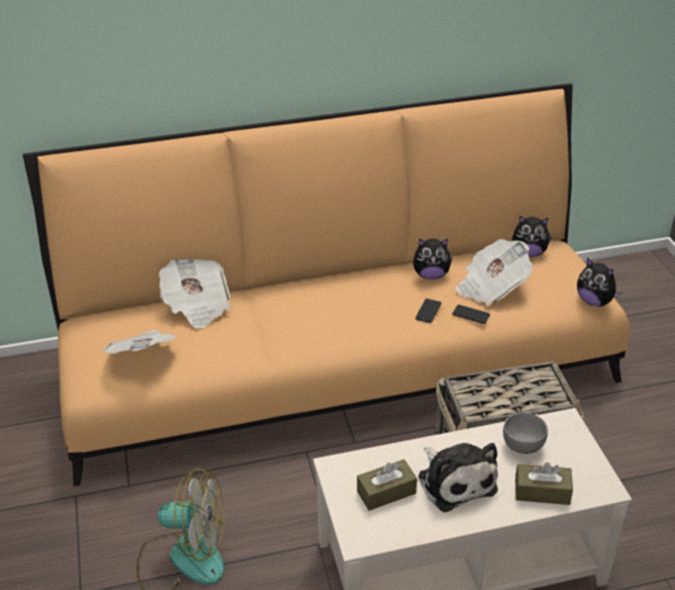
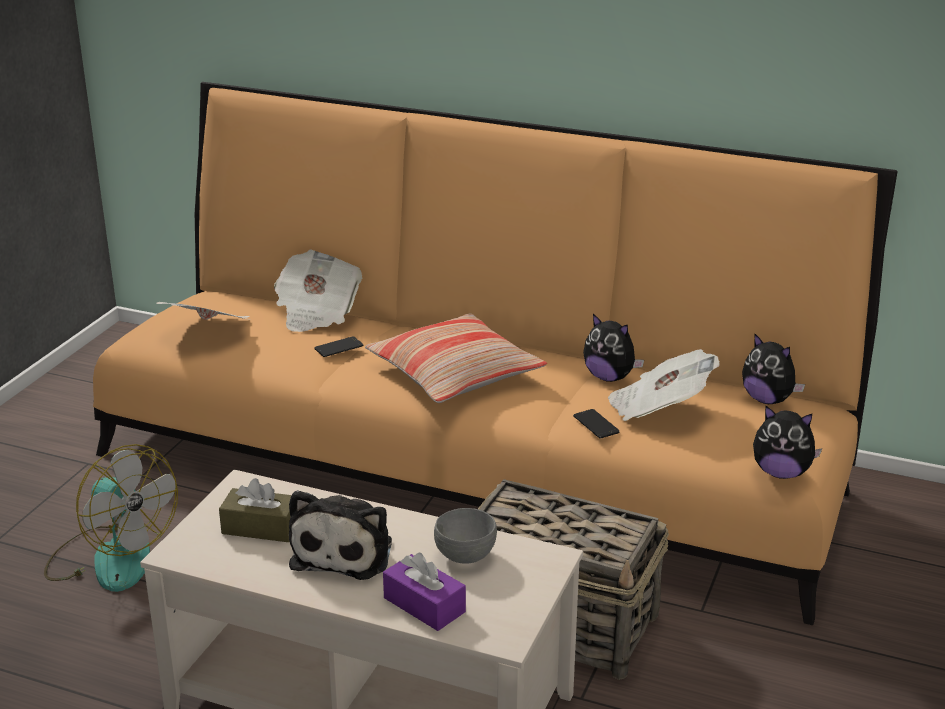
camera: 35 degrees right, 10 degrees down
(347, 315) = (455, 374): none -> pillow
(428, 311) = (550, 403): phone -> phone (339, 347)
(542, 492) = (424, 605): brown tissue box -> purple tissue box
(594, 301) = (781, 473): plush toy -> plush toy turned 60 degrees counterclockwise

